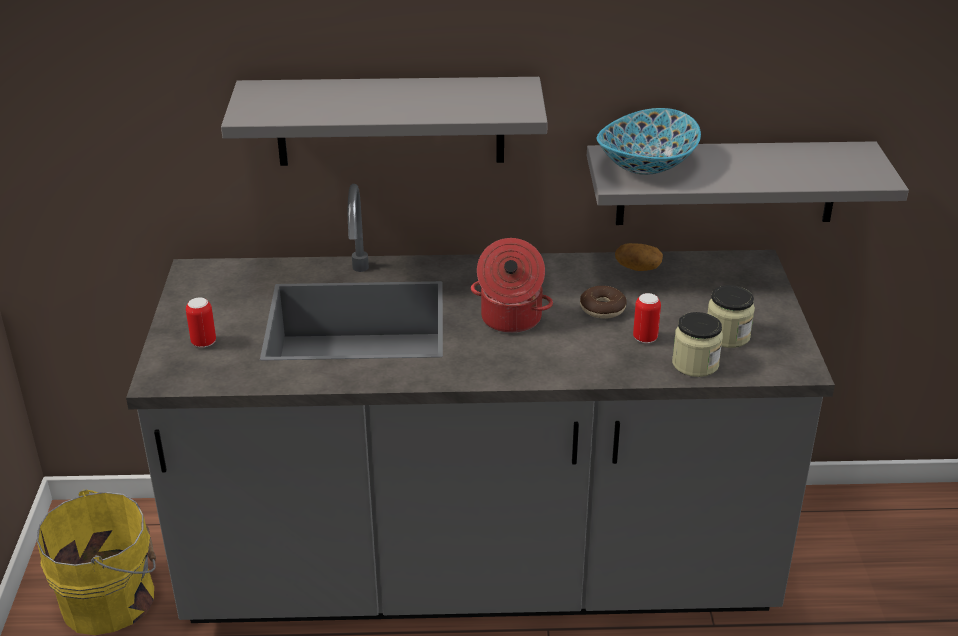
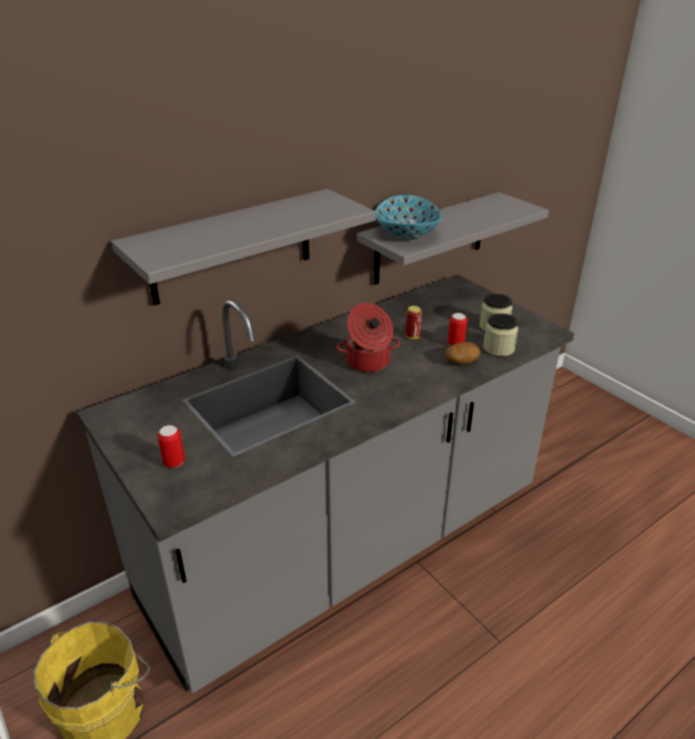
camera: 35 degrees left, 0 degrees up
(602, 309) = (412, 337): donut -> can
(637, 268) = (402, 307): potato -> potato (461, 361)

